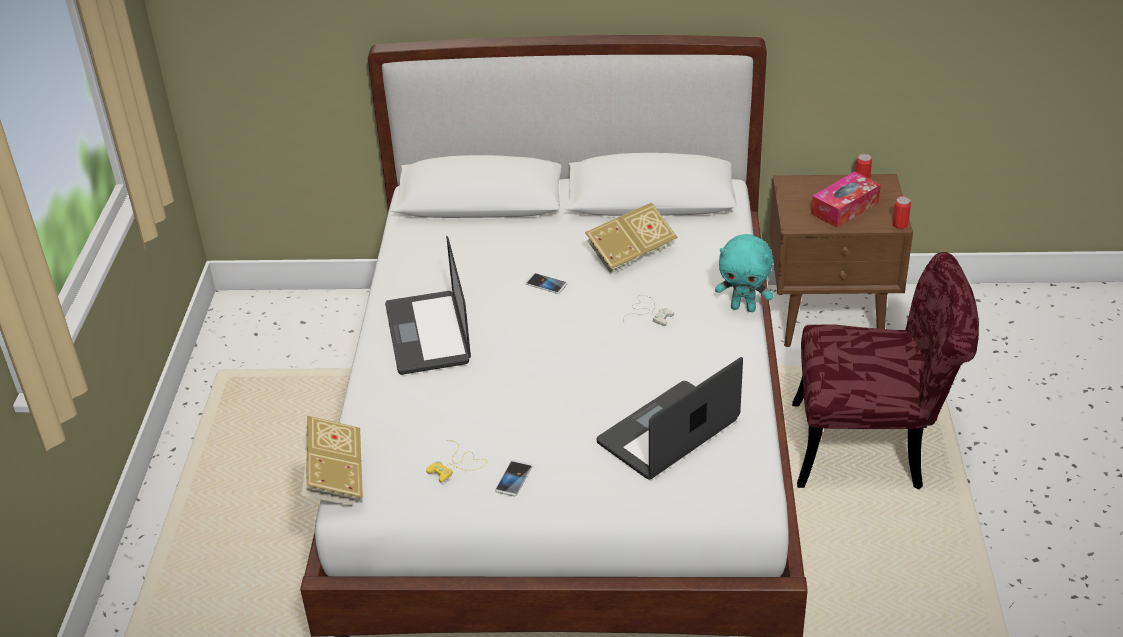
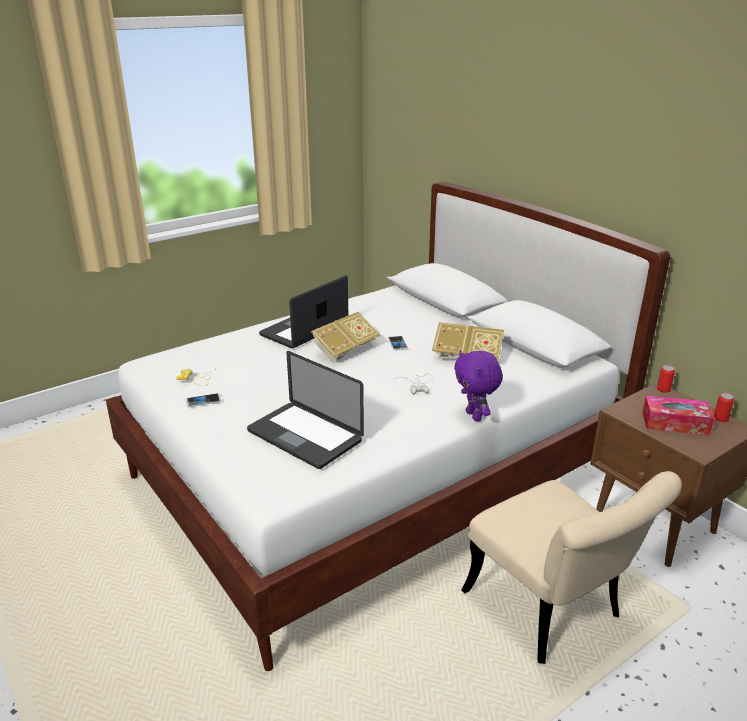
camera: 50 degrees right, 10 degrees down
(334, 478) = (155, 352): book -> book (345, 350)
(668, 432) = (304, 436): laptop -> laptop turned 150 degrees counterclockwise
(743, 308) = (475, 416): turquoise plush toy -> purple plush toy
(873, 447) = (553, 613): red chair -> beige chair
(900, 225) = (701, 455): can -> can (663, 389)

